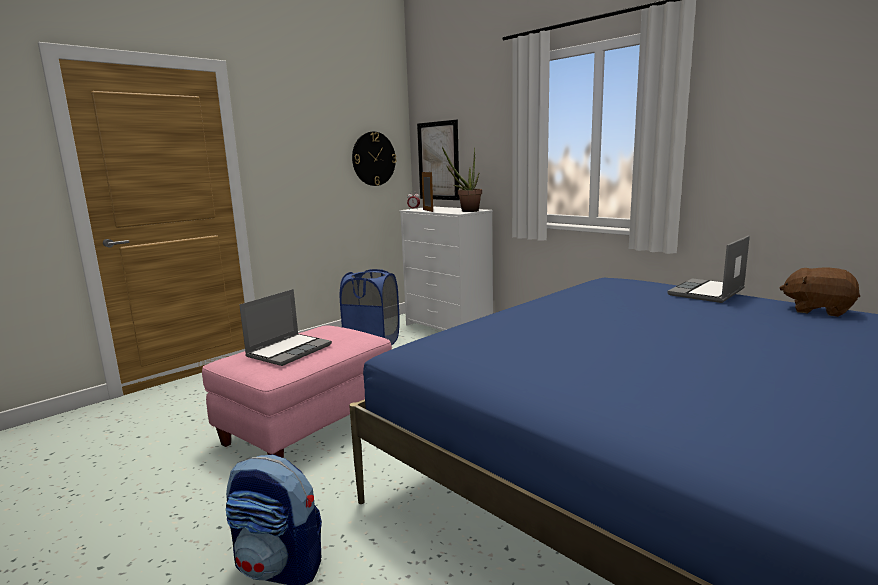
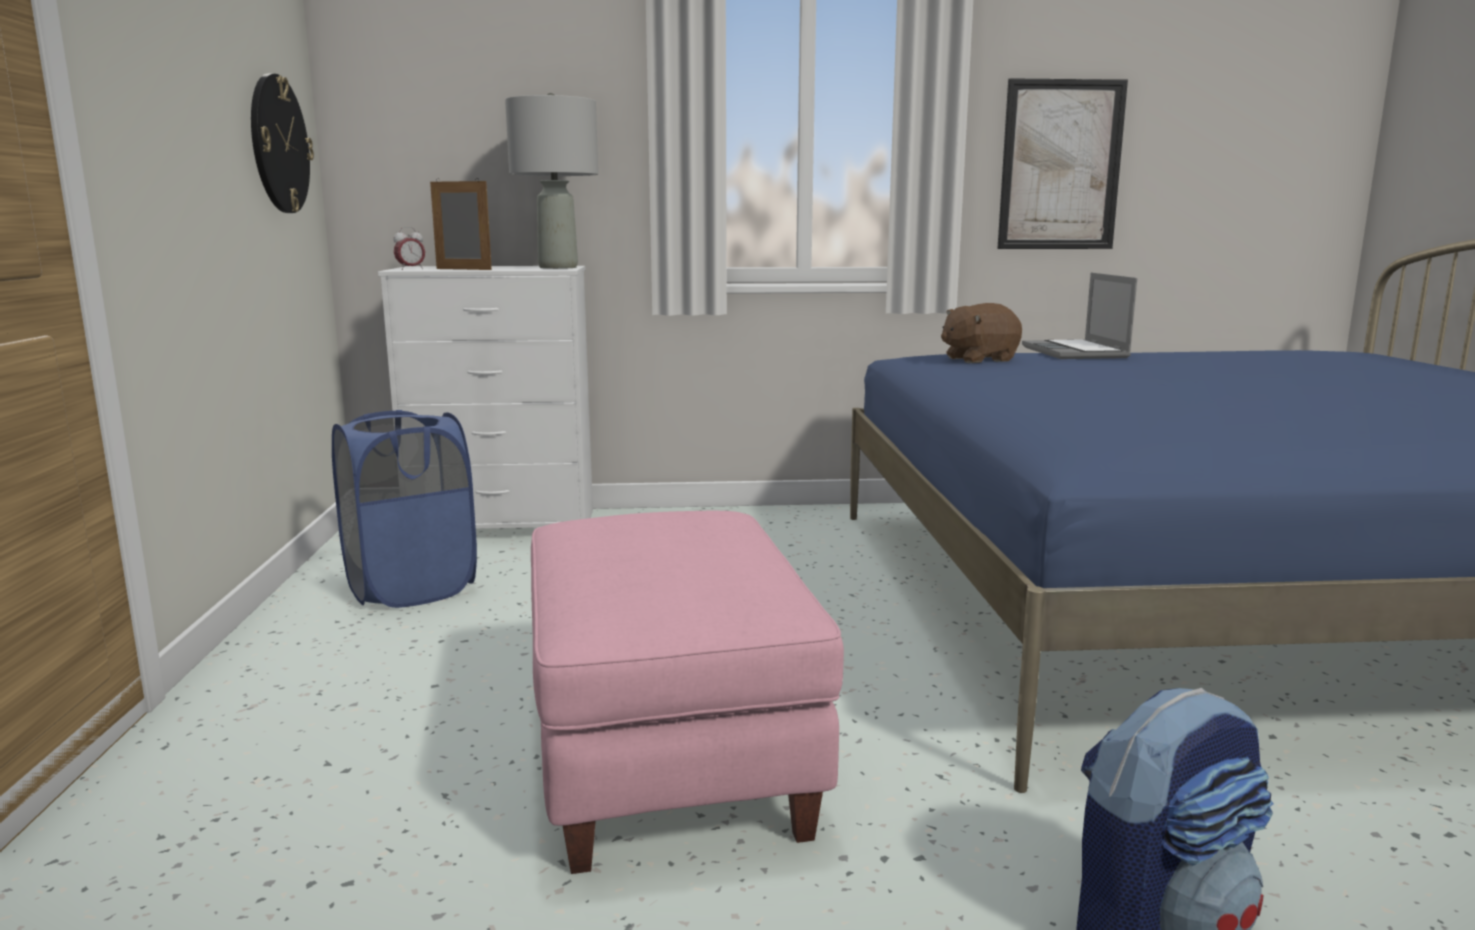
camera: 50 degrees left, 0 degrees up
(289, 350) = (678, 567): laptop -> none
(438, 161) = (419, 163): picture -> picture (1060, 165)
(466, 211) = (557, 267): potted plant -> grey table lamp
(817, 310) = (1201, 353): brown plush toy -> brown plush toy (978, 359)

